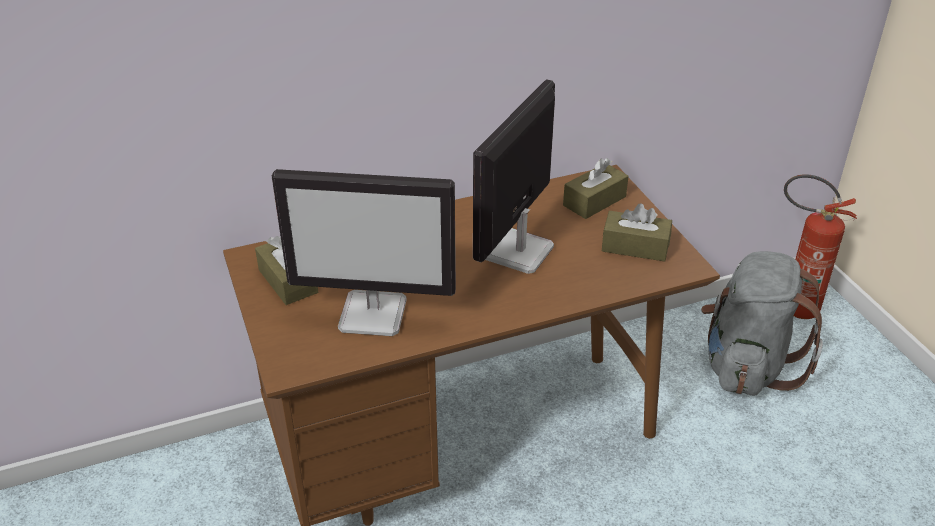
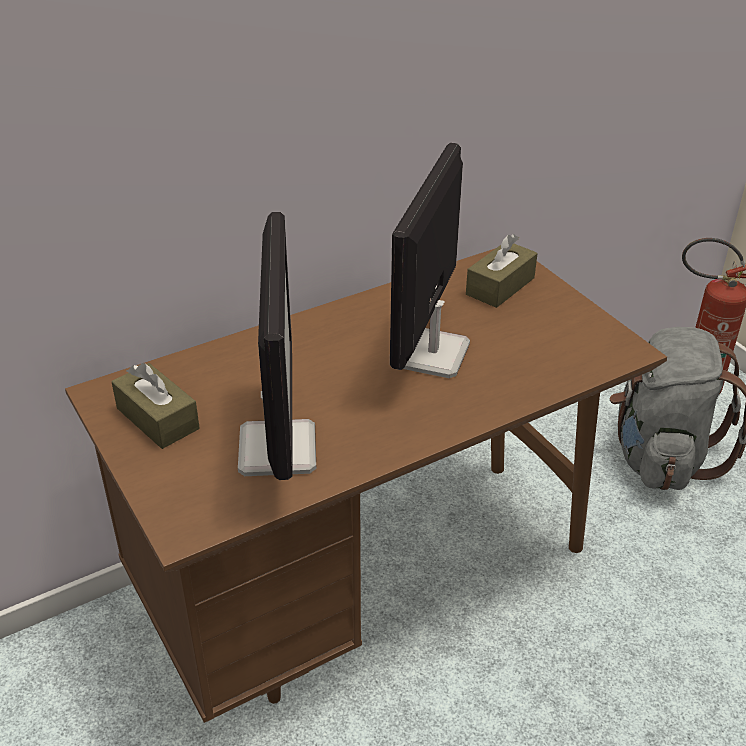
camera: 10 degrees left, 0 degrees up
(374, 314) = (277, 448): monitor -> monitor turned 90 degrees counterclockwise
(635, 246) = (562, 334): brown tissue box -> none

